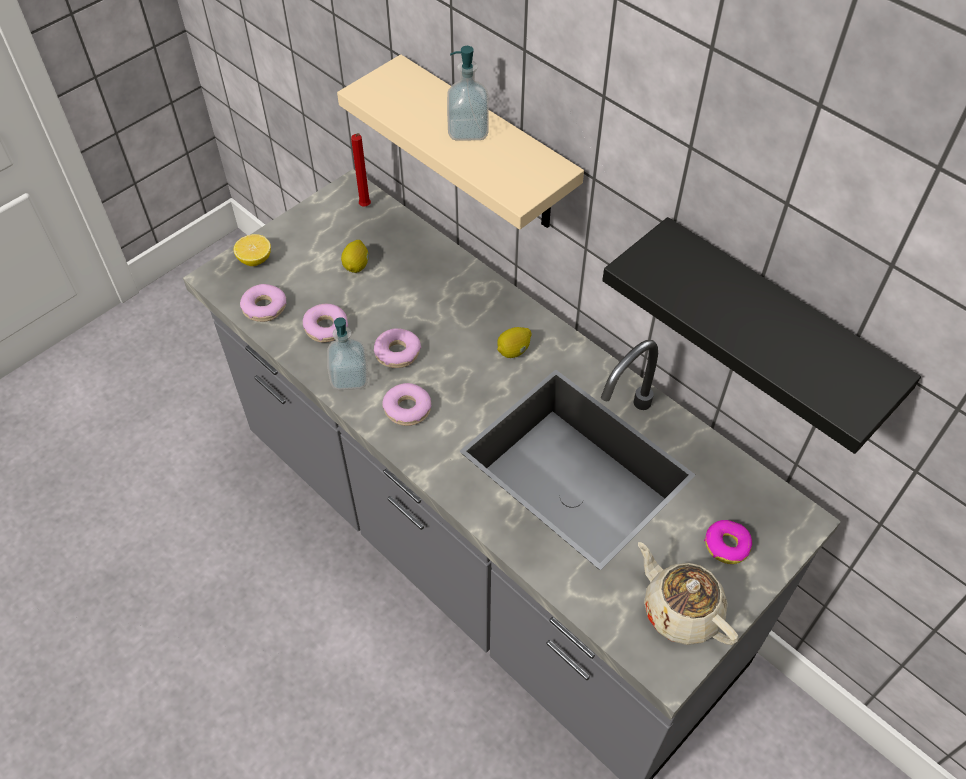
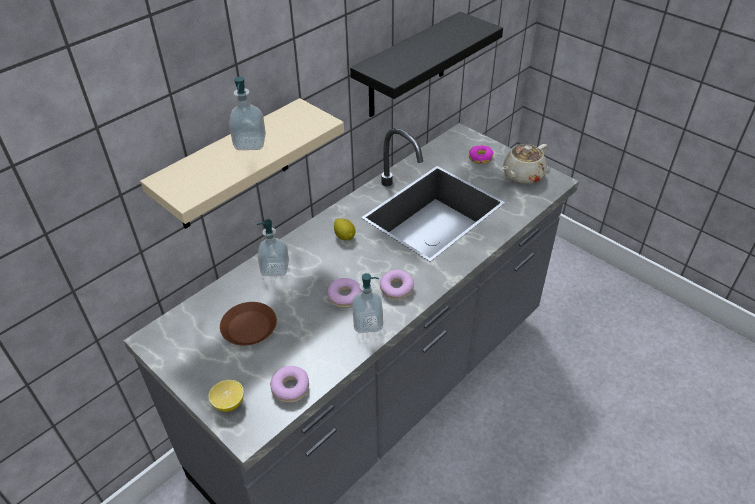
camera: 90 degrees left, 10 degrees down
(326, 328) = (317, 342): donut -> none
(356, 265) = (249, 328): lemon -> brown plate
(365, 207) = (178, 327): red candle -> none
(453, 281) = (275, 268): none -> soap dispenser

